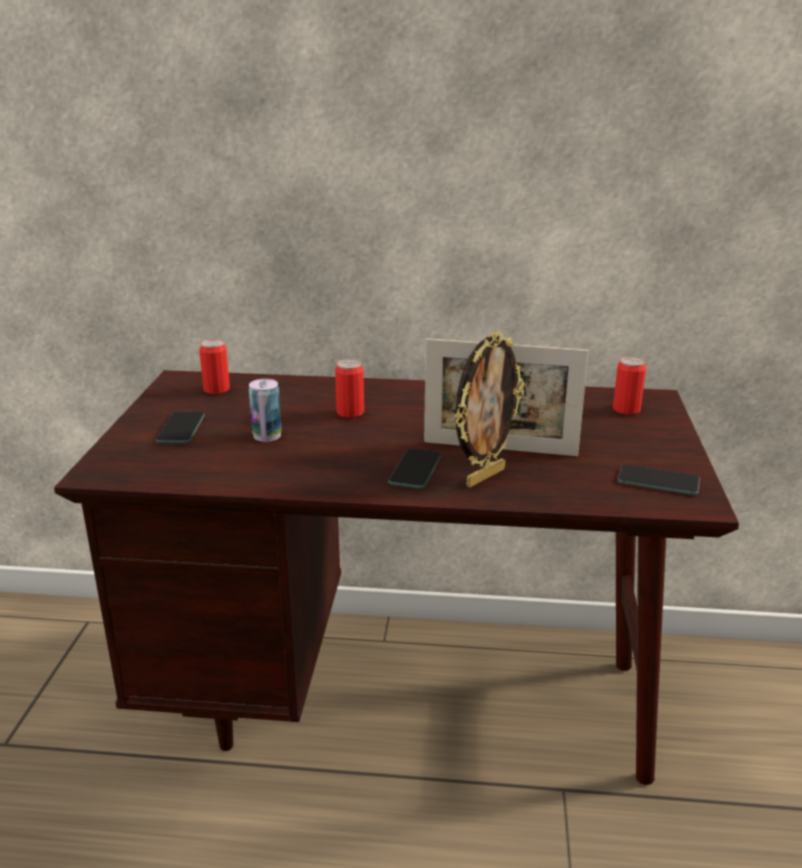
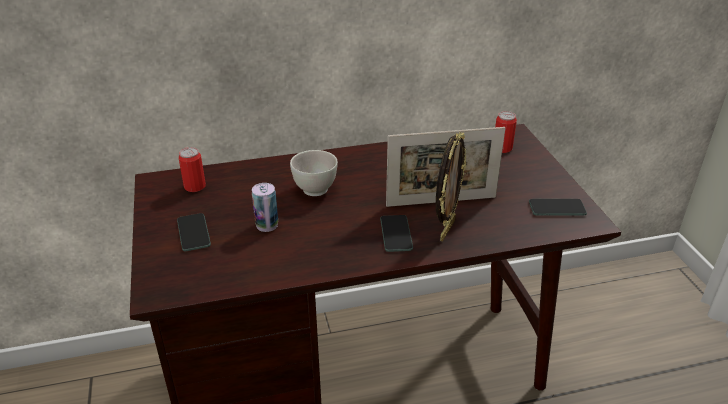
camera: 20 degrees left, 10 degrees up
(350, 412) = (315, 189): can -> white bowl

